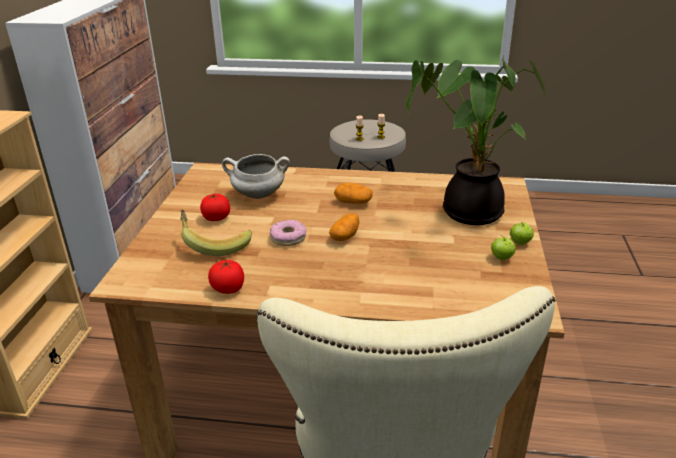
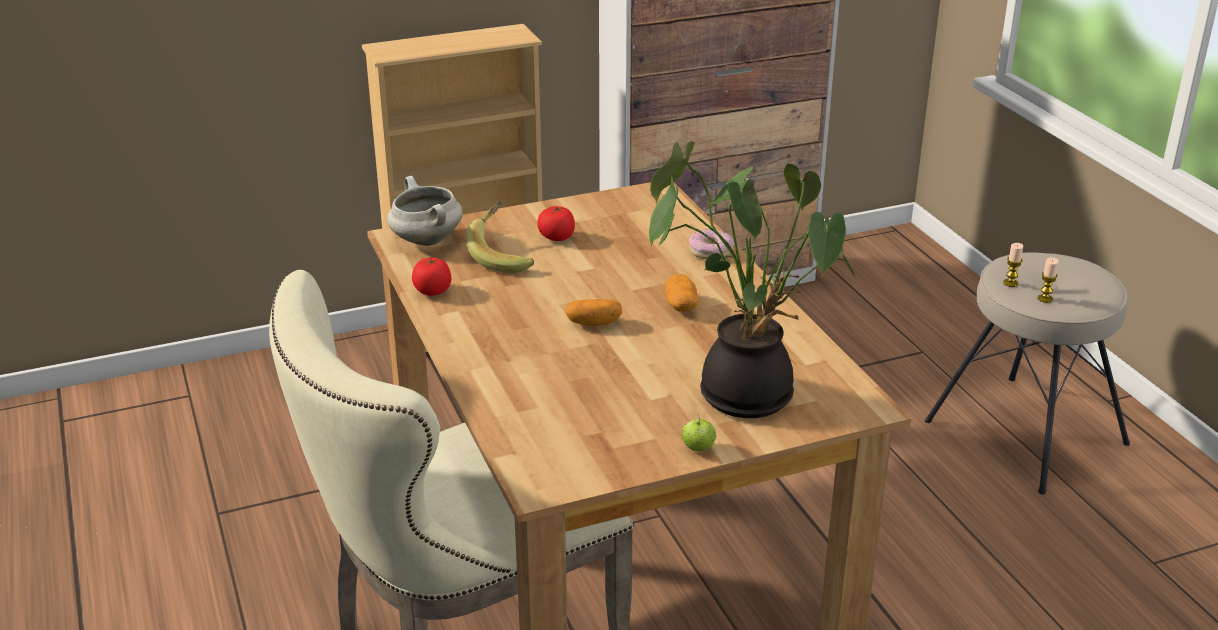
camera: 60 degrees right, 0 degrees up
(258, 195) = (632, 242): white cooking pot -> white cooking pot (425, 240)
(288, 238) = (556, 291): donut -> donut (711, 251)
(501, 258) = (645, 441): apple -> none

